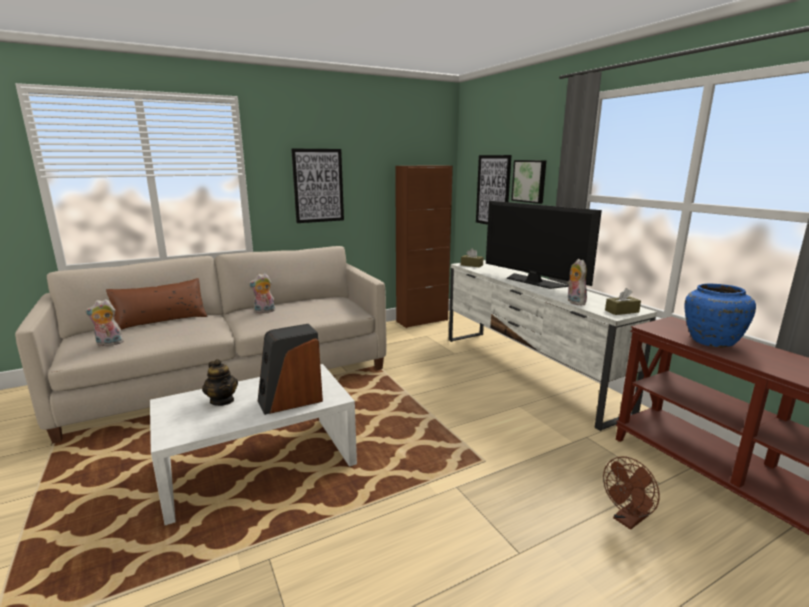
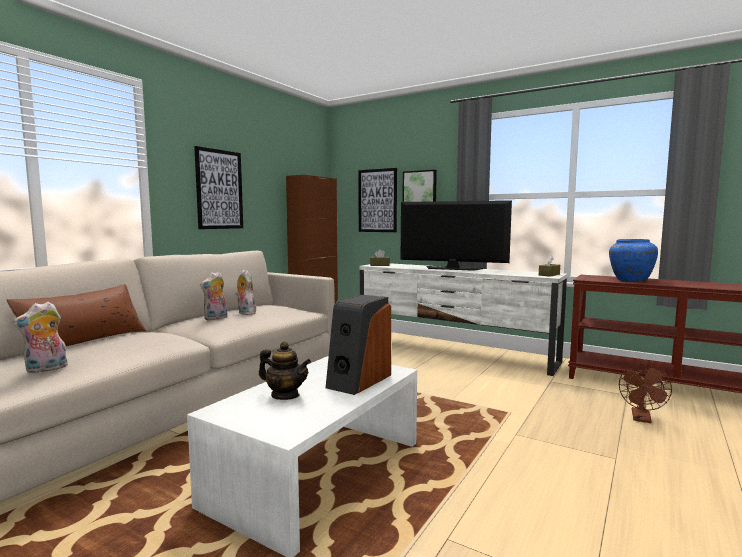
camera: 30 degrees left, 10 degrees down
(574, 302) = (509, 274): plush toy -> plush toy (245, 313)

